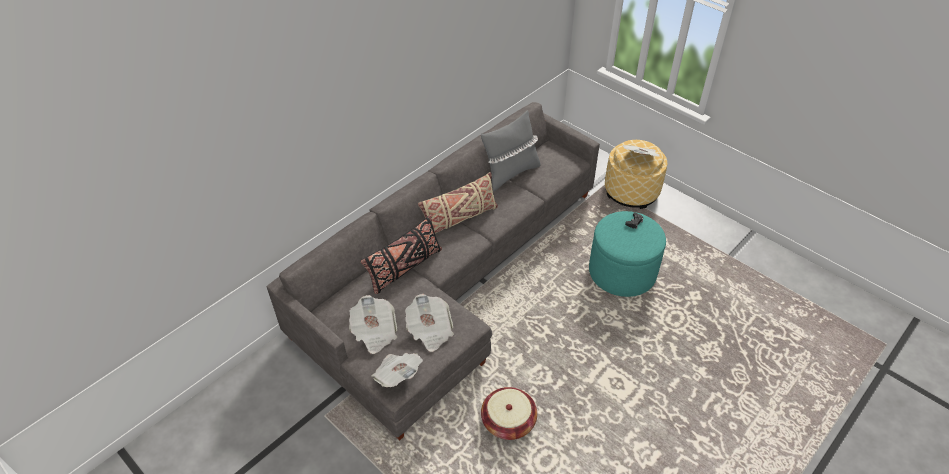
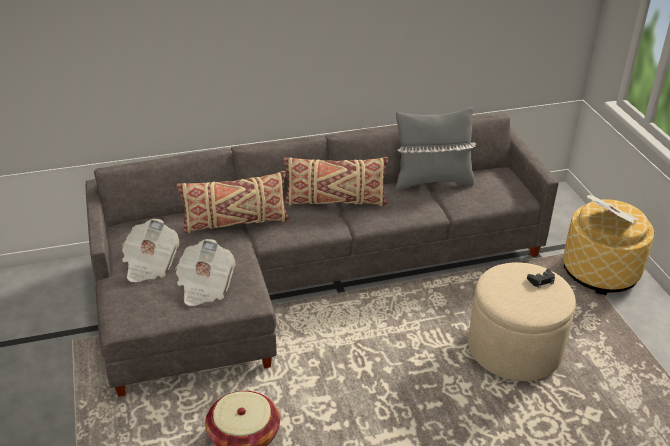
camera: 30 degrees right, 10 degrees down
(397, 375) = (133, 310): newspaper -> none
(404, 268) = (235, 222): black pillow -> beige pillow
(622, 272) = (514, 349): turquoise ottoman -> beige ottoman

